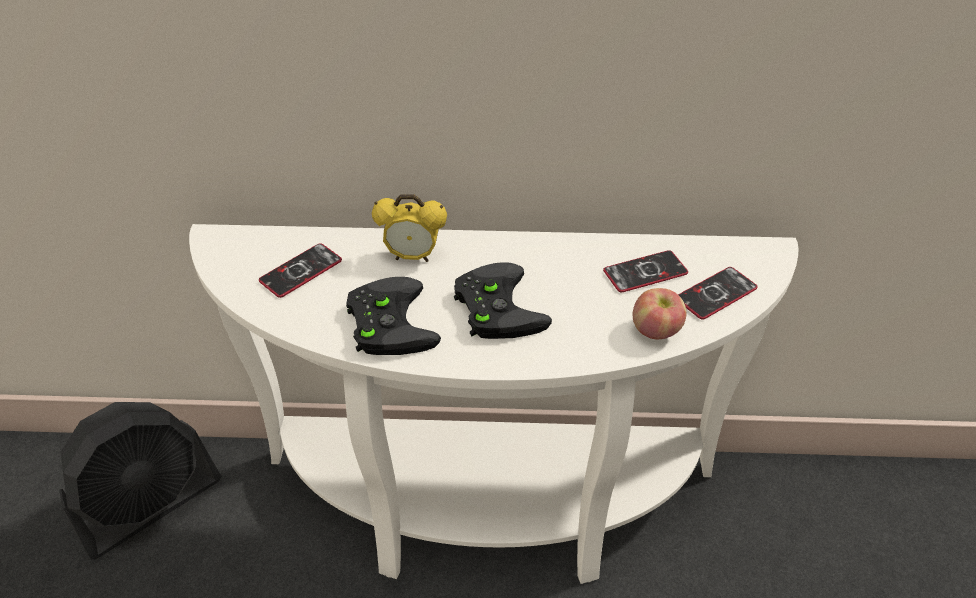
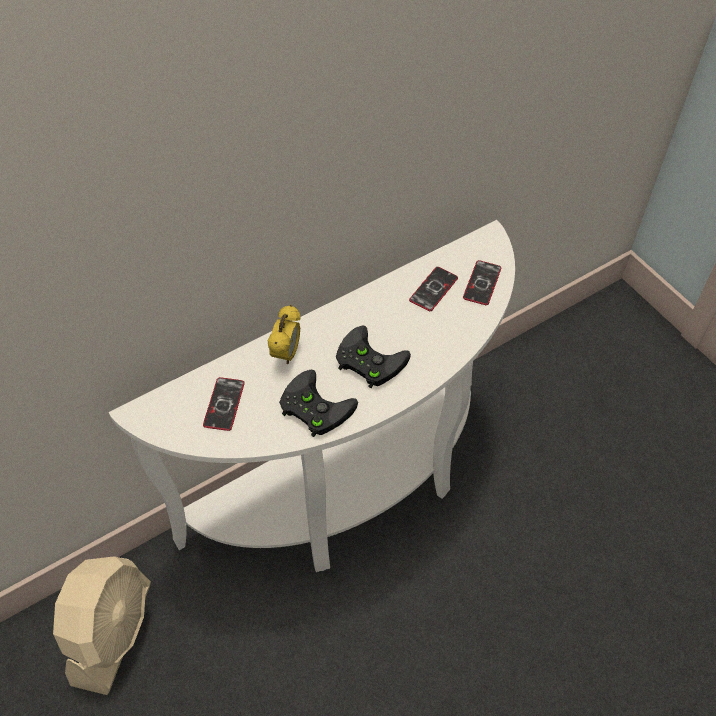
camera: 35 degrees left, 10 degrees up
(151, 504) = (113, 632): black fan -> beige fan
(413, 257) = (286, 354): alarm clock -> alarm clock turned 45 degrees counterclockwise
(655, 330) = (468, 326): apple -> none

